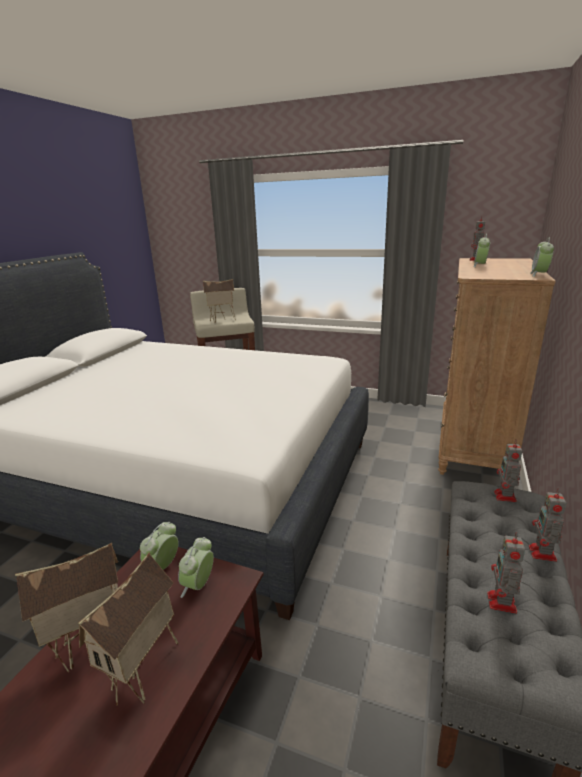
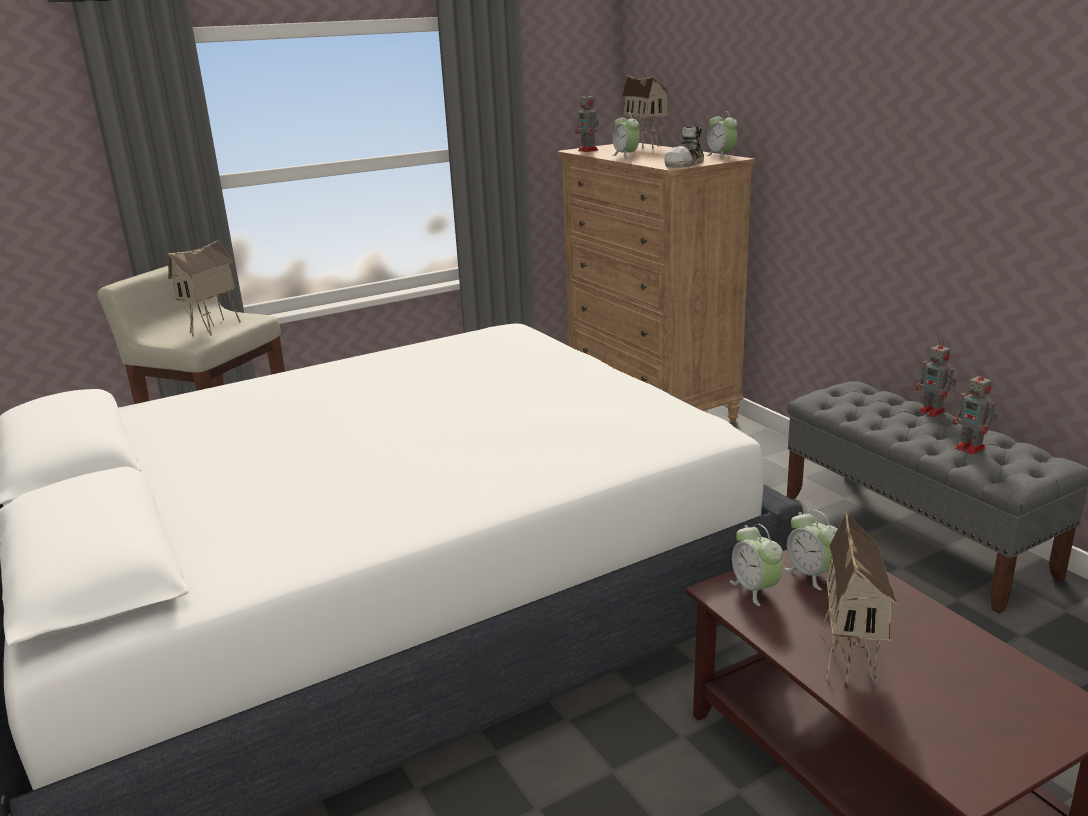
camera: 50 degrees left, 0 degrees up
(146, 673) = (915, 633): toy house -> toy house (645, 146)
(487, 276) = (686, 164): none -> shoe
(505, 497) = (847, 392): toy robot -> none

